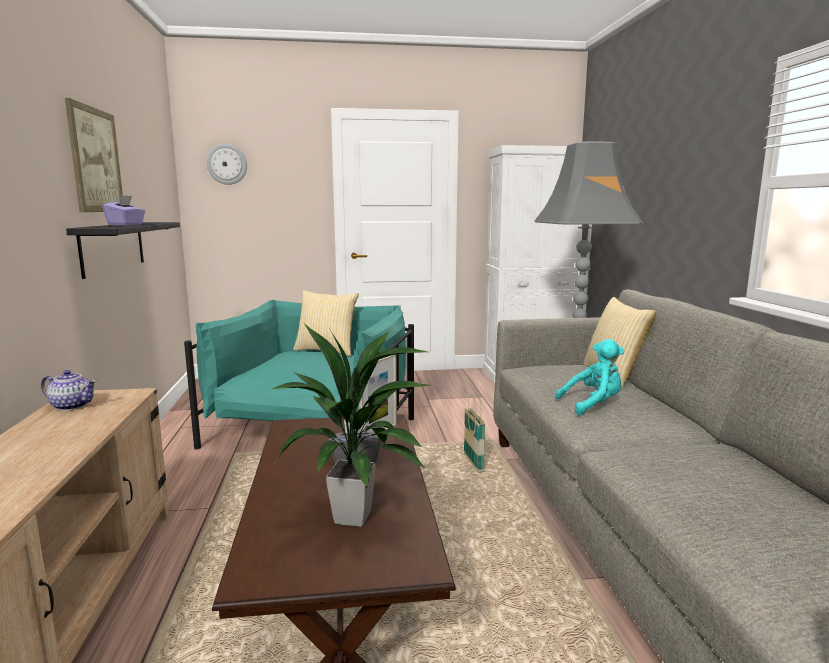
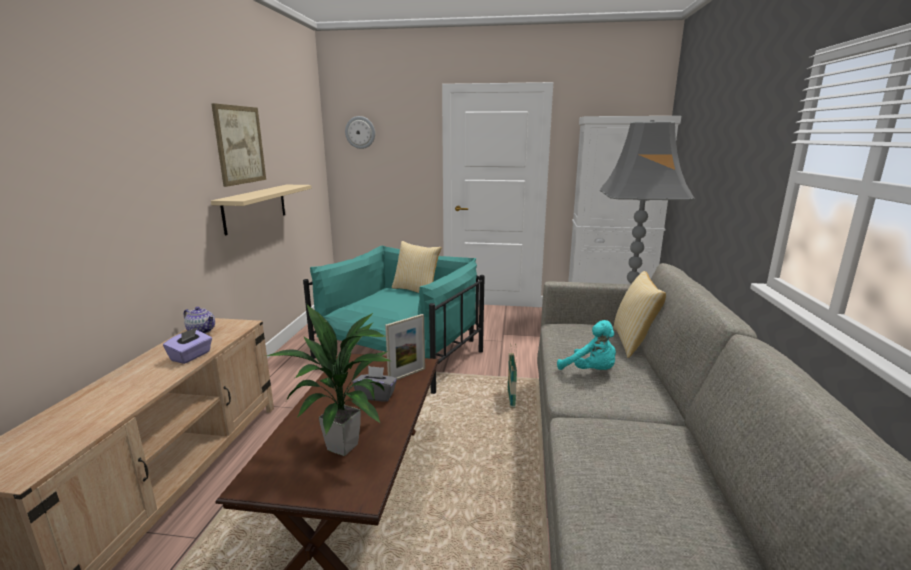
camera: 15 degrees right, 5 degrees up
(113, 247) = (255, 207): black shelf -> beige shelf
(126, 225) = (260, 193): purple tissue box -> purple tissue box (191, 356)
(593, 405) = (590, 371): turquoise plush toy -> turquoise plush toy turned 45 degrees clockwise

